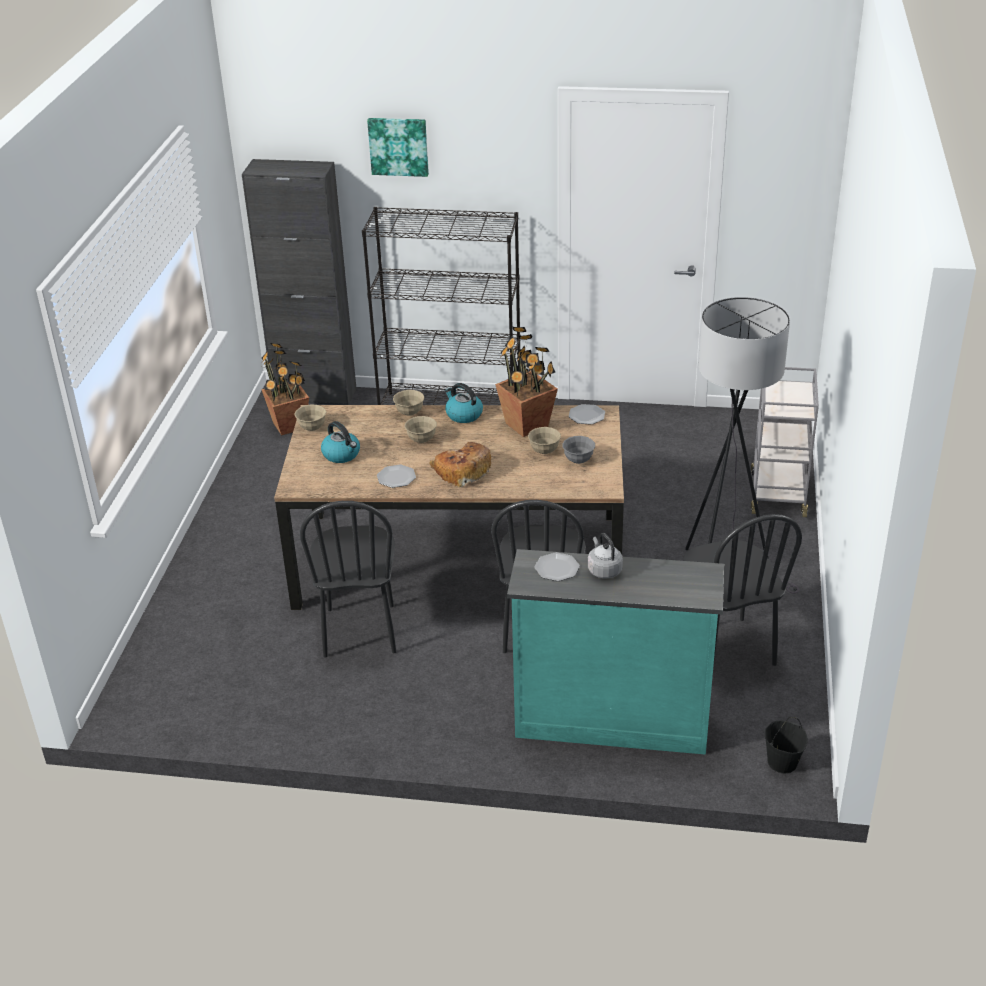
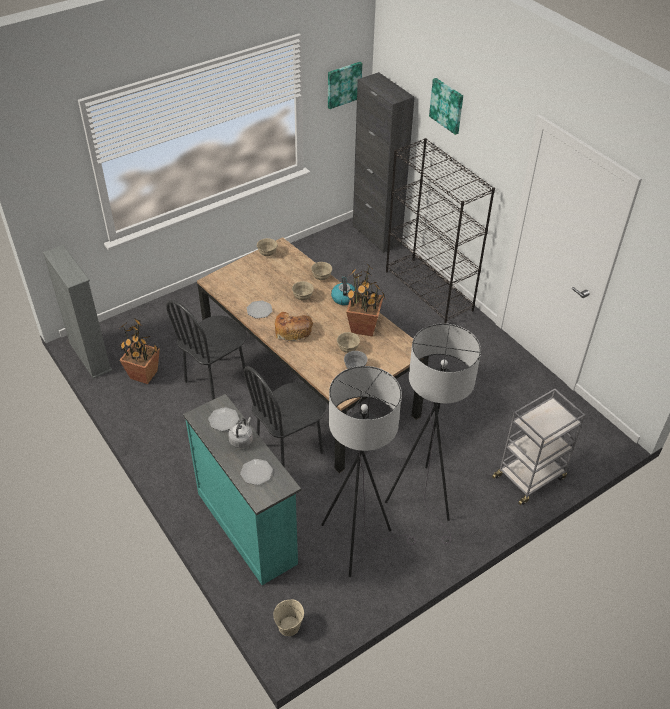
camera: 45 degrees right, 10 degrees up
(158, 718) = (90, 356): none -> grey bookcase
(221, 191) = (343, 84): none -> picture
(289, 426) = (341, 245): potted plant -> potted plant (144, 375)
(342, 454) = (257, 279): kettle -> none
(586, 416) = (402, 344): plate -> plate (256, 472)
(727, 648) = (359, 541): black chair -> grey floor lamp
(782, 762) = (289, 626): black bucket -> beige bucket

